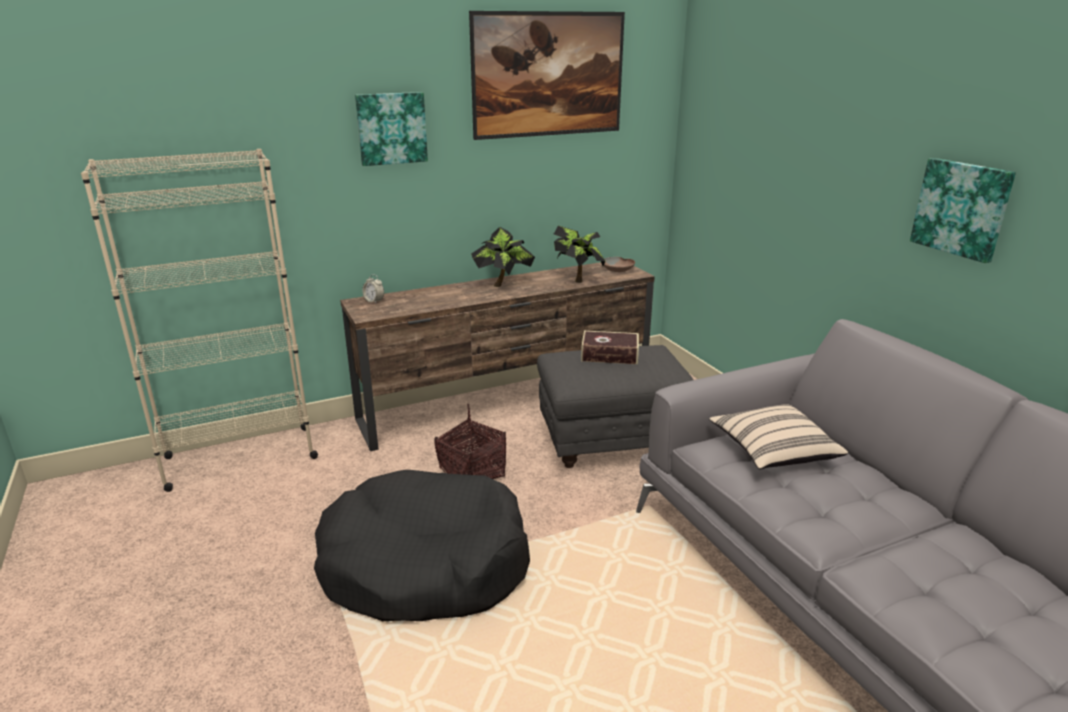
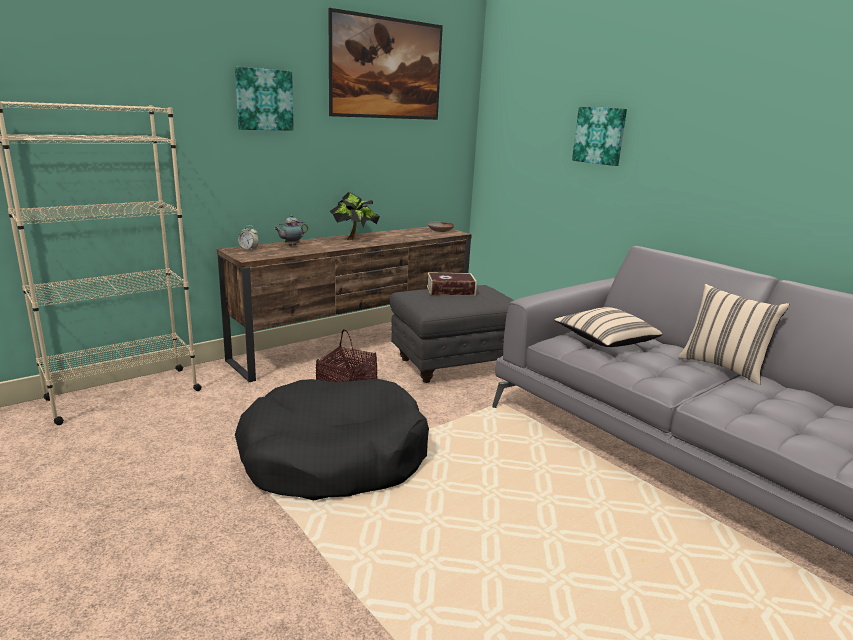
camera: 15 degrees left, 5 degrees down
(424, 295) = (291, 245): none -> teapot
(578, 279) = (413, 235): potted plant -> none
(923, 510) = (723, 367): none -> beige pillow
(962, 208) = (717, 157): picture -> picture (600, 135)

